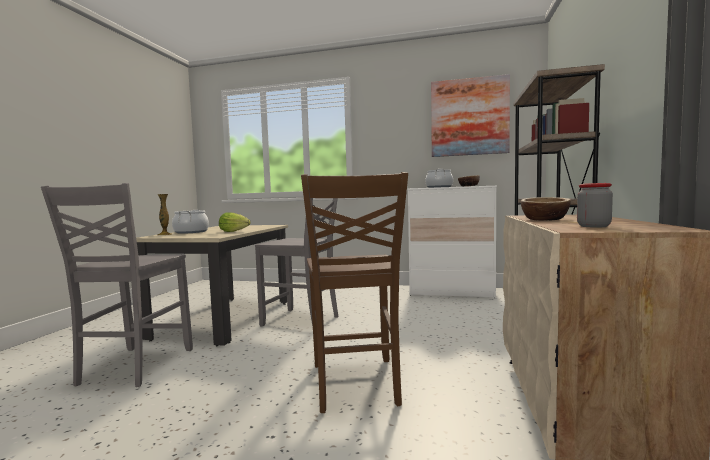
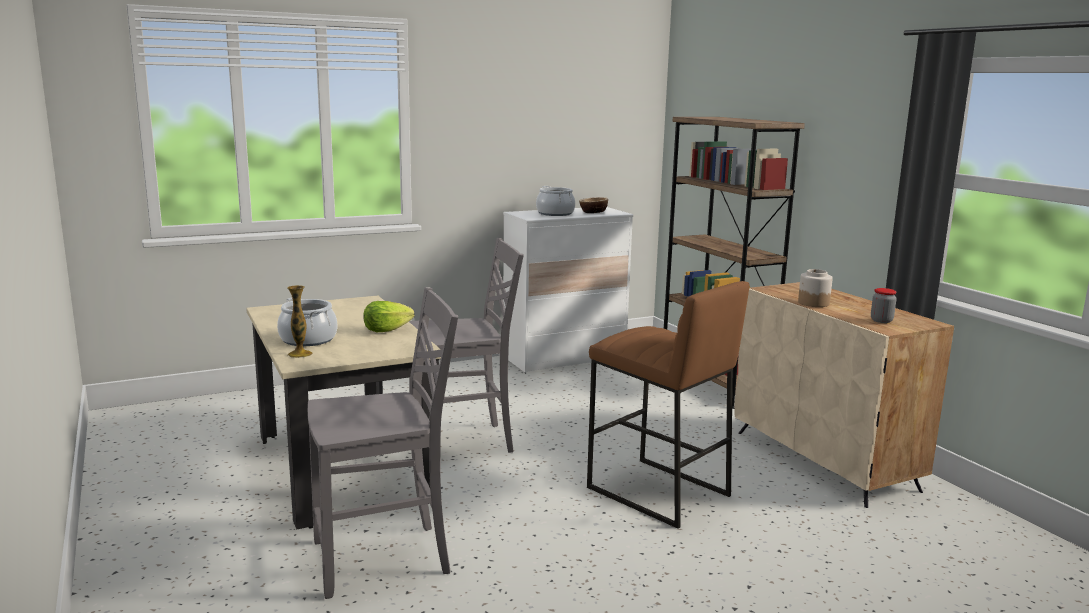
camera: 40 degrees left, 10 degrees up
(134, 367) = (384, 559): grey chair -> grey chair turned 75 degrees counterclockwise
(355, 384) = (657, 492): brown chair -> brown stool
(469, 117) = (580, 106): picture -> none
(544, 219) = (813, 303): bowl -> jar

